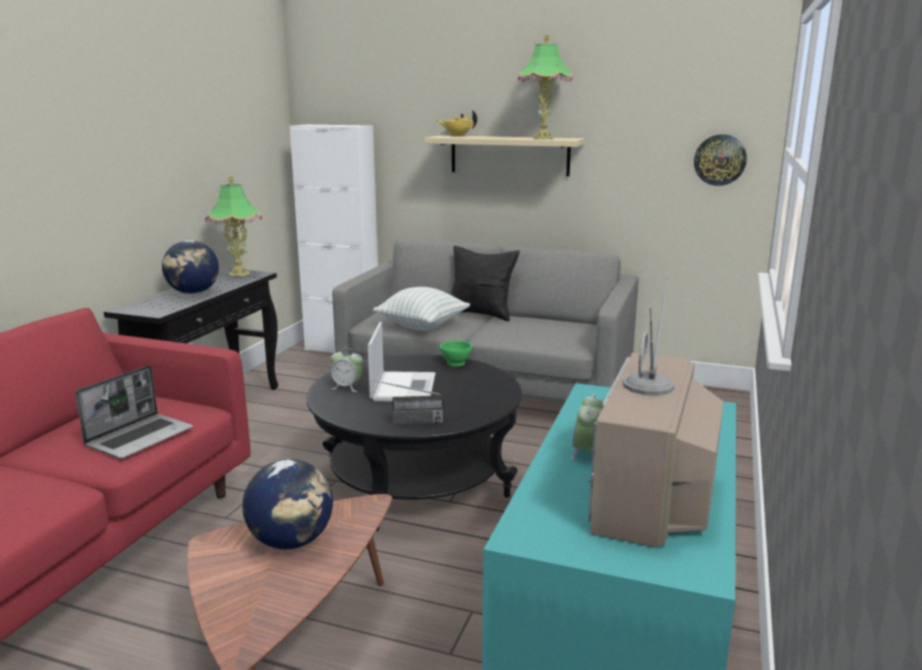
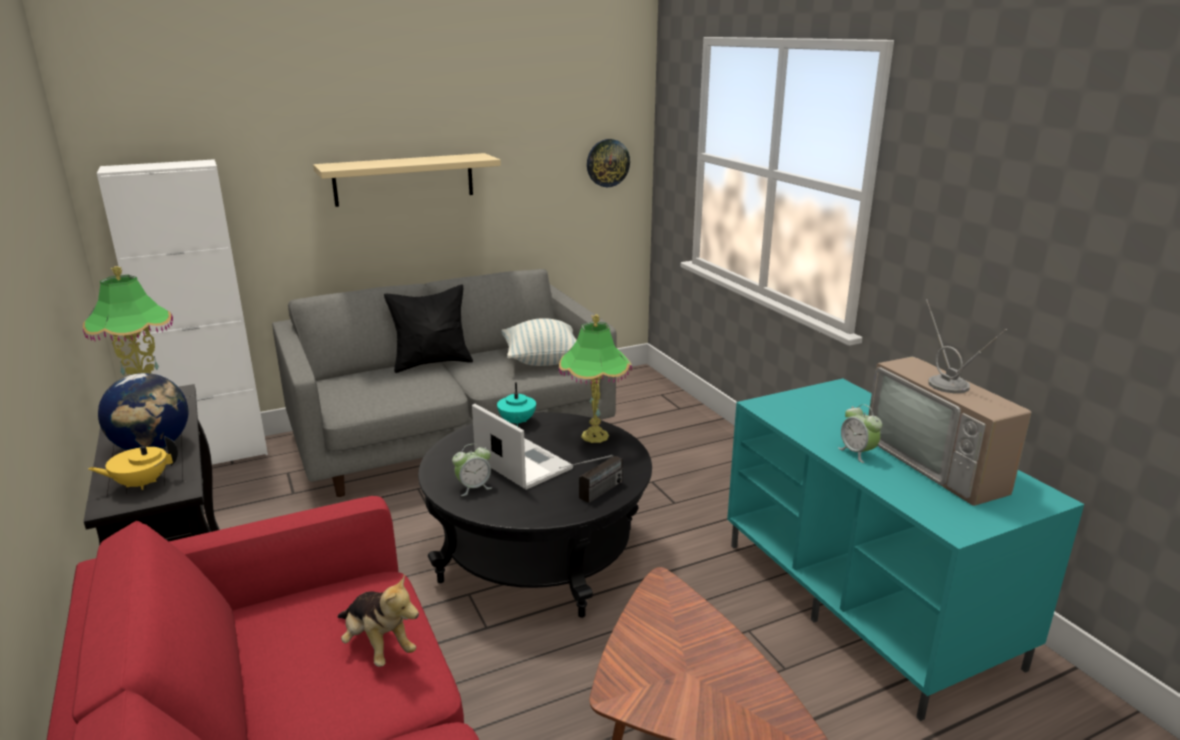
camera: 45 degrees left, 5 degrees up
(140, 437) = (377, 646): laptop -> plush toy
(292, 541) = (672, 649): globe -> none
(422, 326) = (403, 395): pillow -> pillow (542, 360)
(455, 363) = (516, 422): green bowl -> turquoise teapot
(457, 136) = (344, 163): yellow teapot -> yellow teapot (141, 484)
(543, 138) = (454, 158): table lamp -> table lamp (595, 436)

